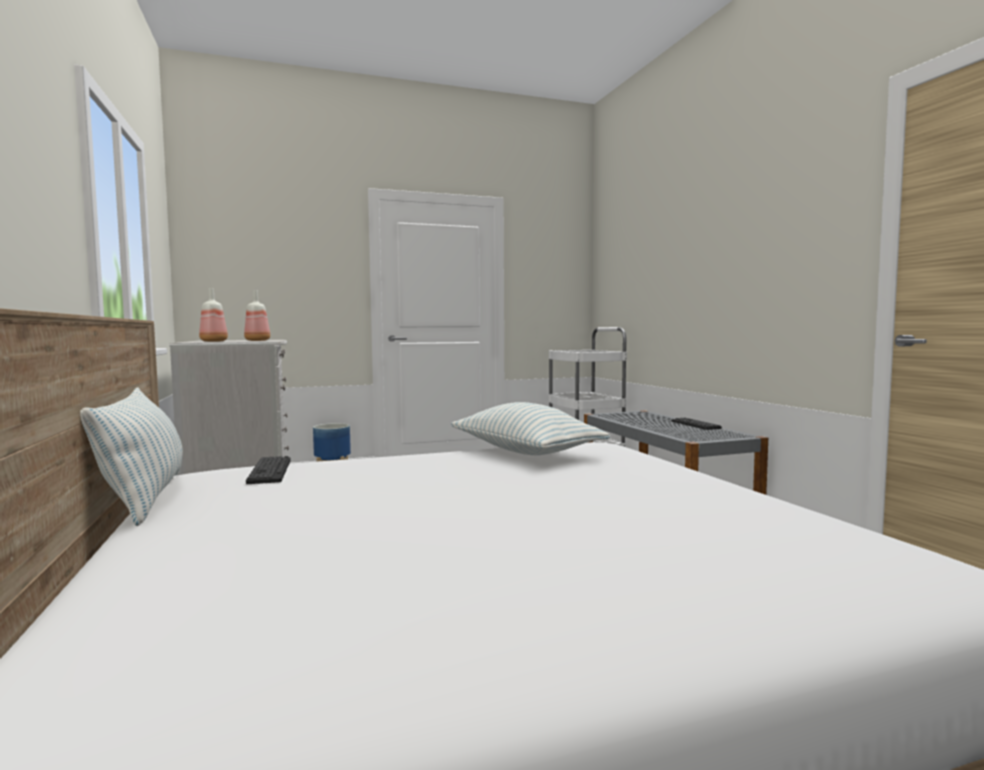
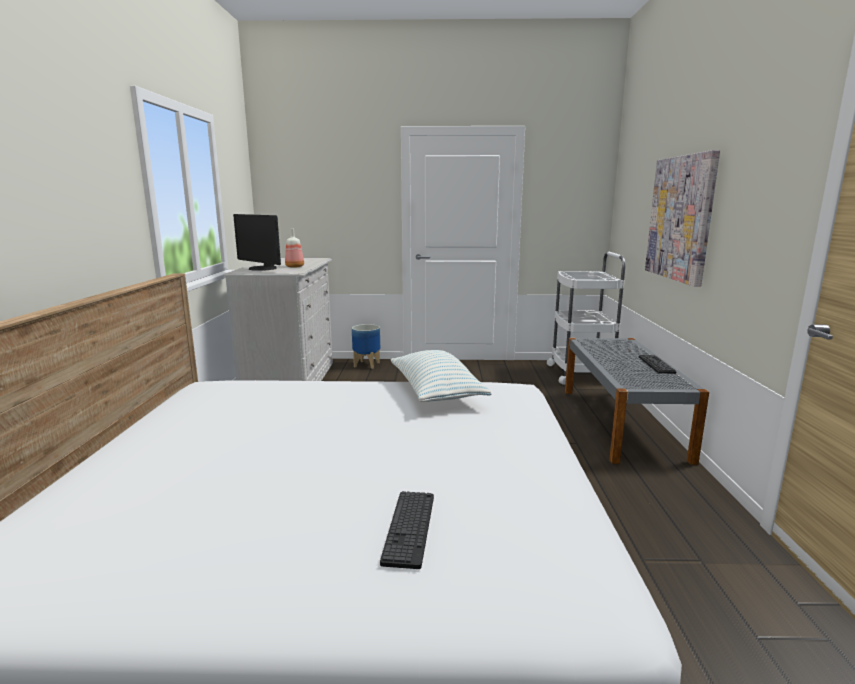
camera: 20 degrees right, 10 degrees up
(143, 497) = (156, 404): pillow -> none
(214, 341) = (261, 269): bottle -> monitor
(270, 471) = (242, 390): keyboard -> keyboard (409, 528)
(696, 276) = (681, 218): none -> picture

